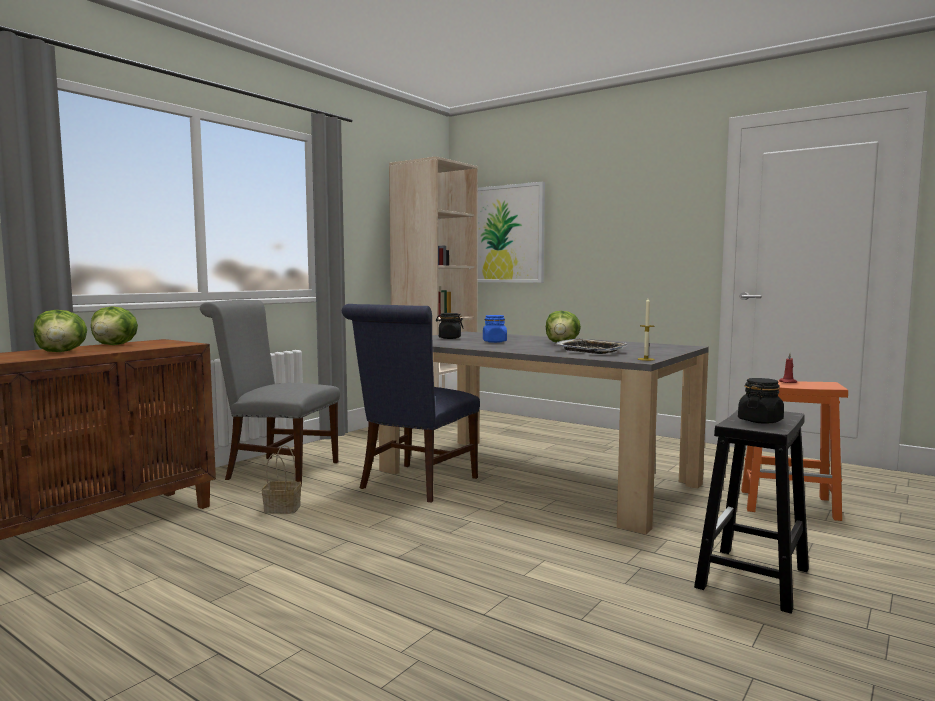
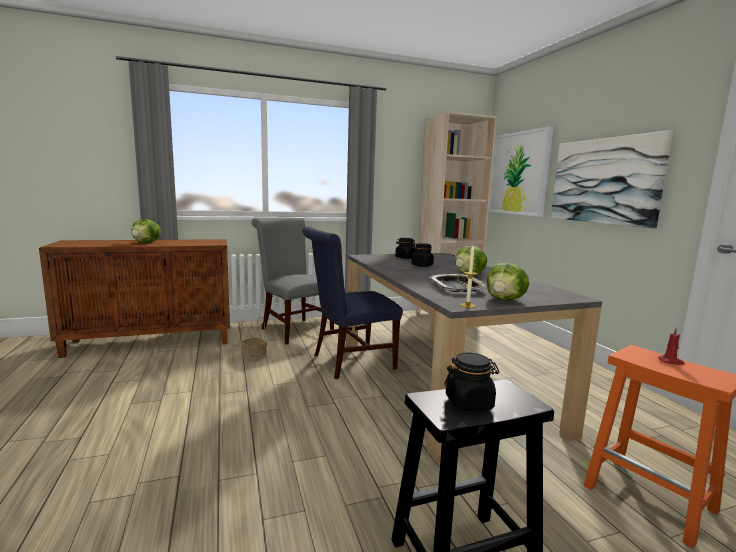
camera: 35 degrees right, 5 degrees up
(115, 345) = (186, 241): lettuce -> lettuce (505, 300)
(494, 341) = (422, 265): blue jar -> black jar
(616, 240) = (604, 181): none -> picture

